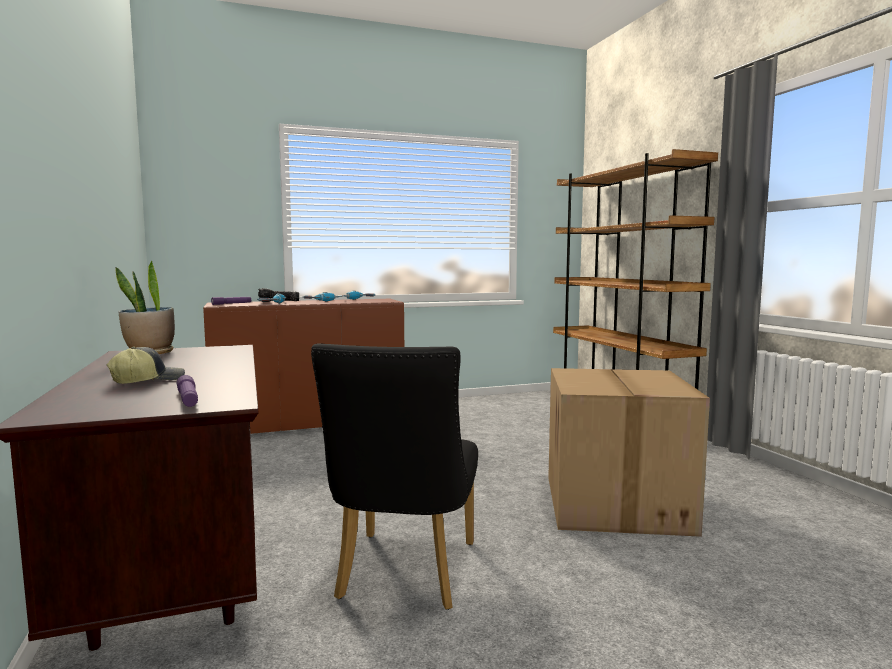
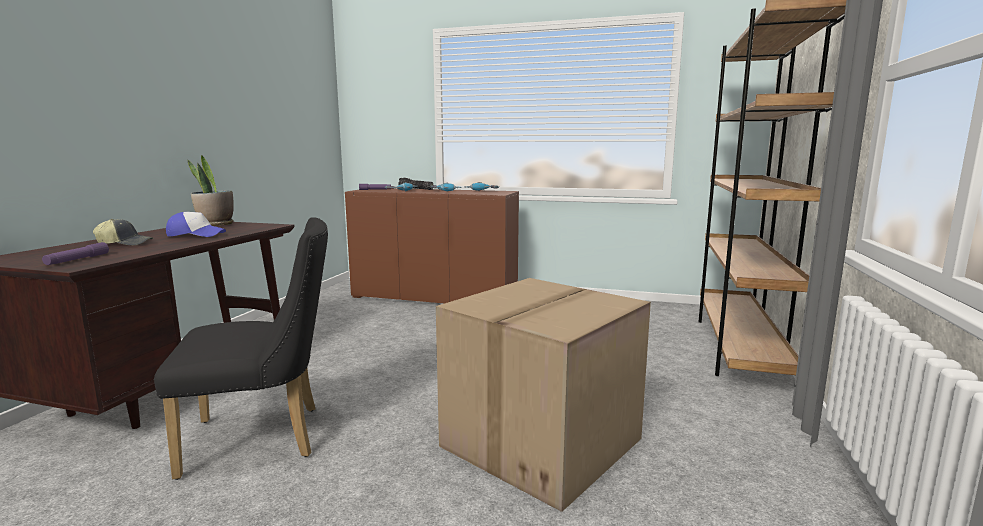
camera: 35 degrees right, 5 degrees up
(191, 363) = (196, 235): none -> cap
(404, 576) = (265, 438): black chair -> black chair turned 150 degrees counterclockwise

